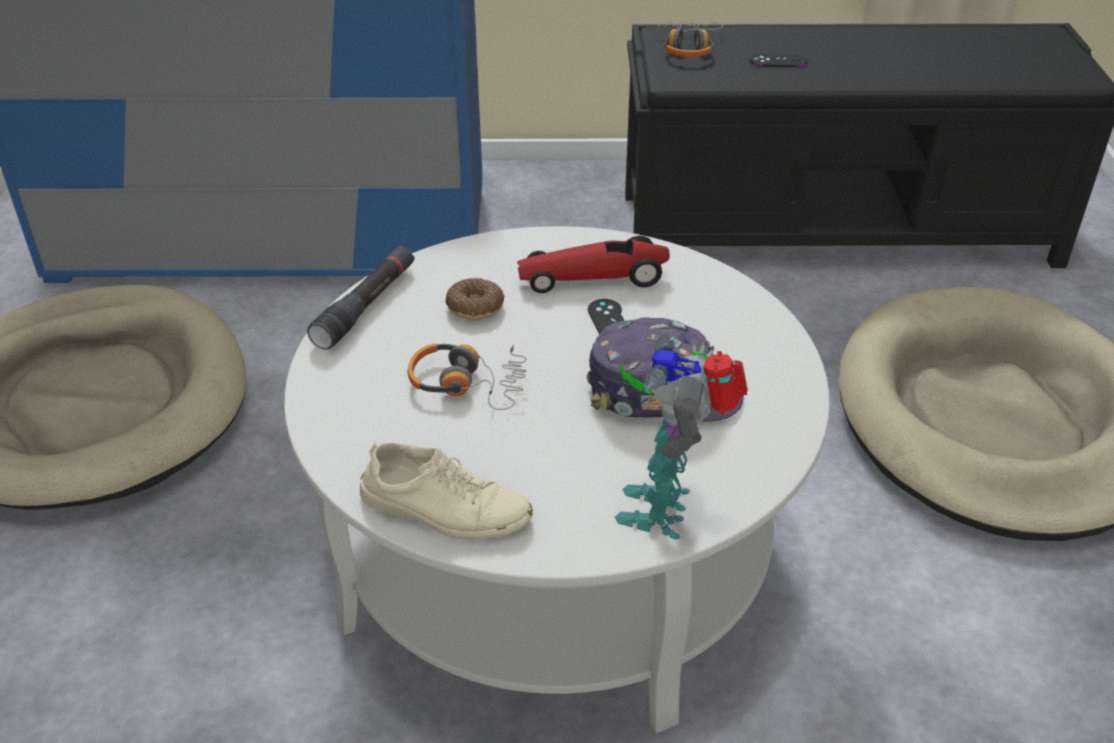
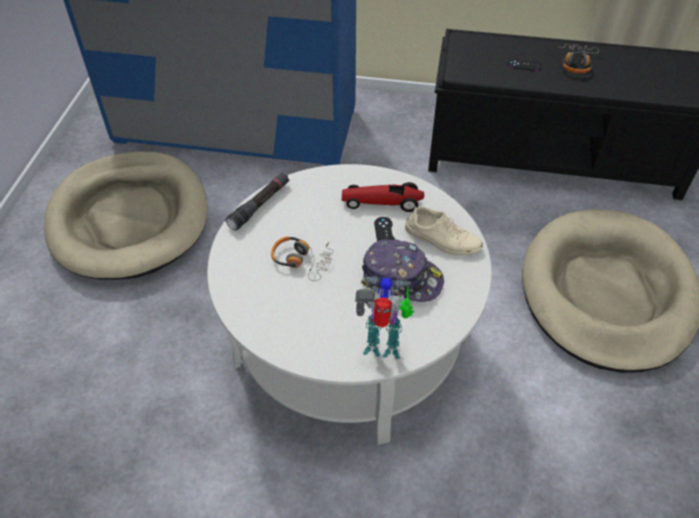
camera: 10 degrees right, 10 degrees up
(445, 509) = (275, 333): beige shoe -> beige shoe (442, 239)
(475, 307) = (315, 213): donut -> none
(664, 507) = (384, 348): toy robot -> toy robot turned 75 degrees clockwise
(688, 47) = (474, 49): headphones -> headphones (576, 63)

